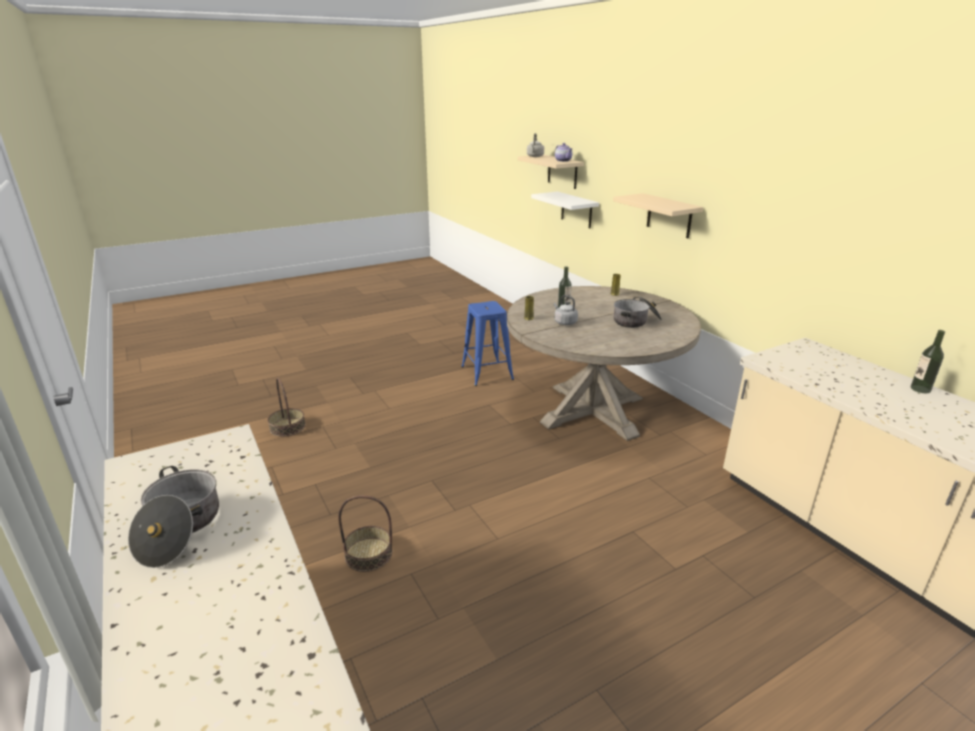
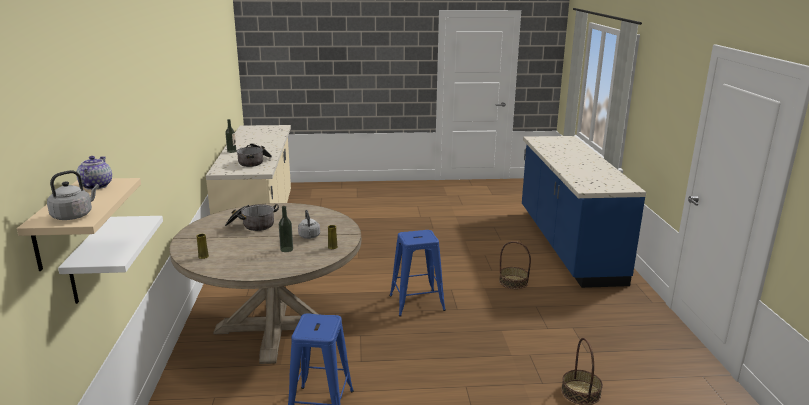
camera: 155 degrees left, 5 degrees down
(179, 529) = (591, 168): cooking pot -> cooking pot (254, 162)
(484, 475) = (417, 303): none -> blue stool
(669, 216) = (150, 165): beige shelf -> none

